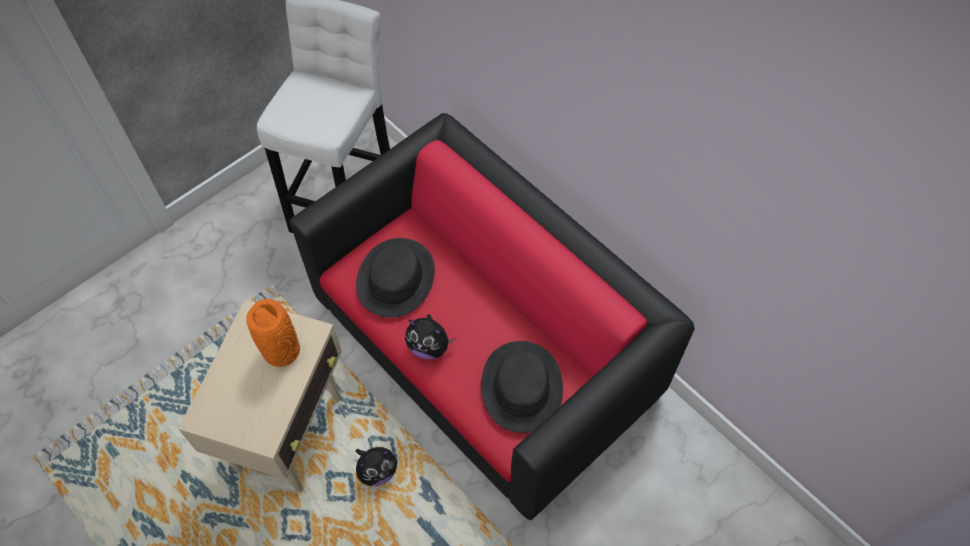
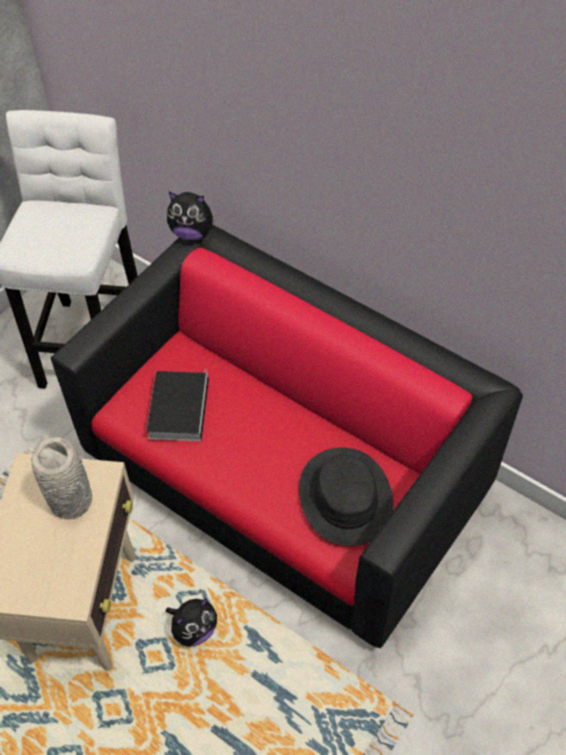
camera: 10 degrees left, 5 degrees down
(281, 350) = (70, 500): orange vase -> grey vase
(395, 278) = (178, 407): black hat -> book
(429, 346) = (232, 473): plush toy -> plush toy (192, 233)

